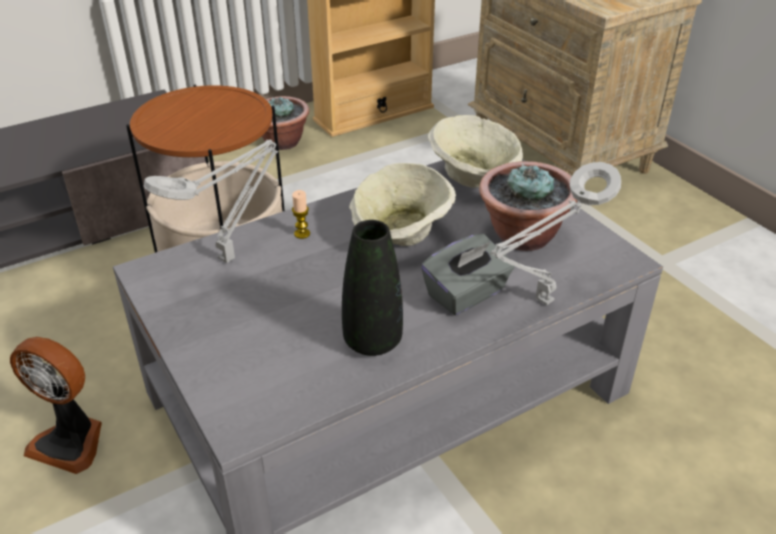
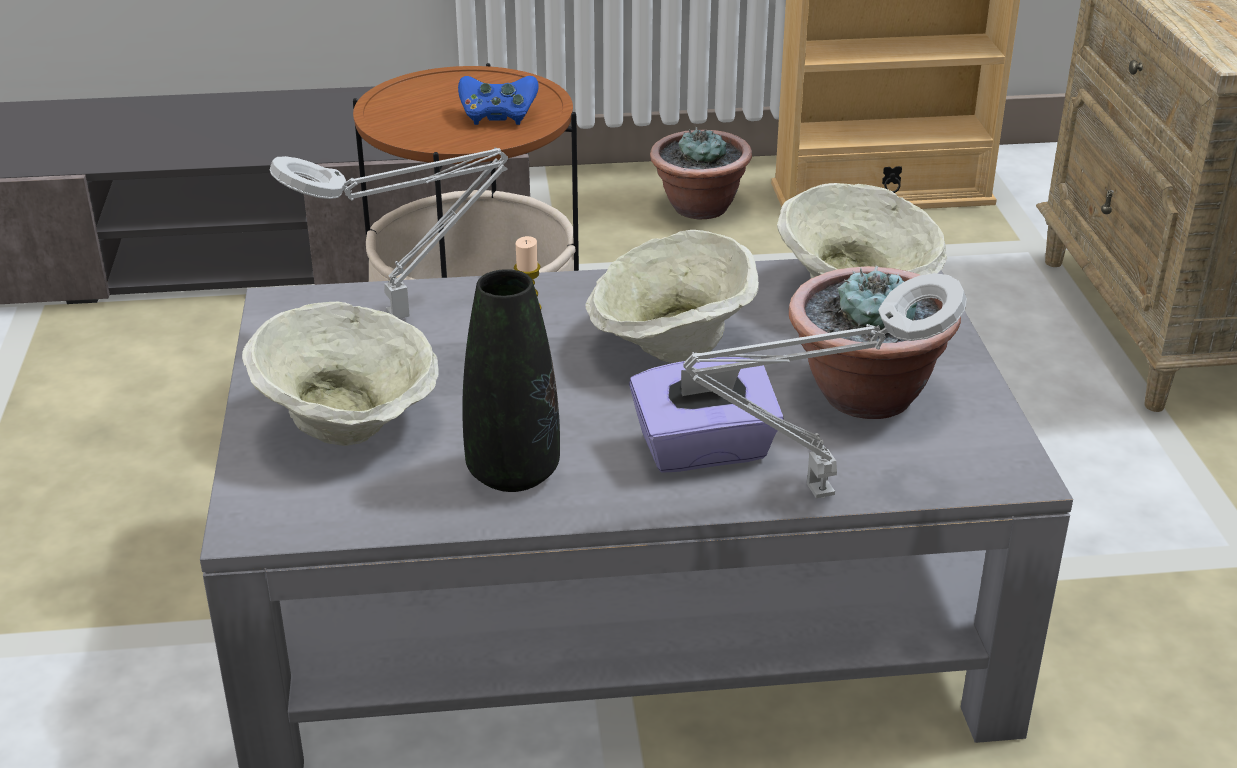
camera: 25 degrees right, 5 degrees down
(71, 441) = (146, 537): fan -> none
(228, 118) = (497, 117): none -> blue game controller
(250, 341) = (349, 426): none -> beige bowl
(466, 294) = (704, 450): grey tissue box -> purple tissue box

